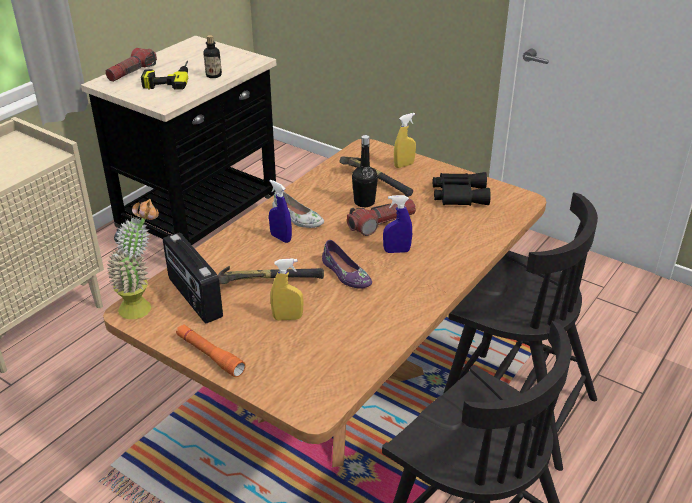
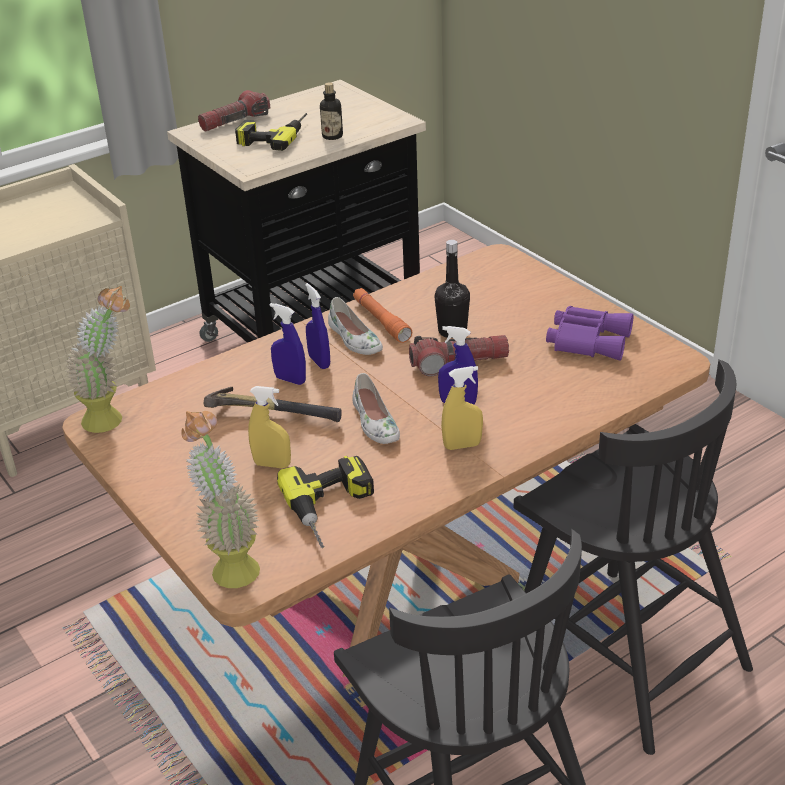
camera: 20 degrees right, 0 degrees up
(194, 298) = (175, 419): radio -> none
(210, 355) = (156, 492): orange flashlight -> orange flashlight (381, 321)
(266, 254) = (290, 380): none -> blue spray bottle
(297, 397) = (229, 564): none -> potted plant
(345, 274) = (374, 422): purple shoe -> white shoe
(352, 341) = (334, 509): none -> power drill
(378, 181) = (486, 305): hammer -> none
(404, 165) = (535, 288): yellow spray bottle -> yellow spray bottle (462, 445)
(459, 194) = (587, 339): black binoculars -> purple binoculars

